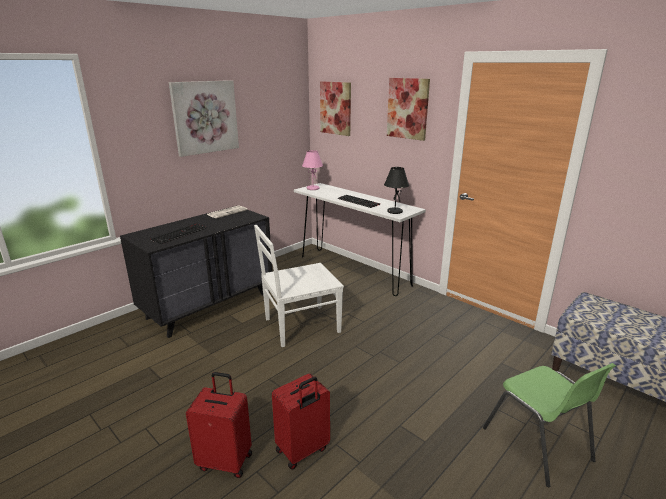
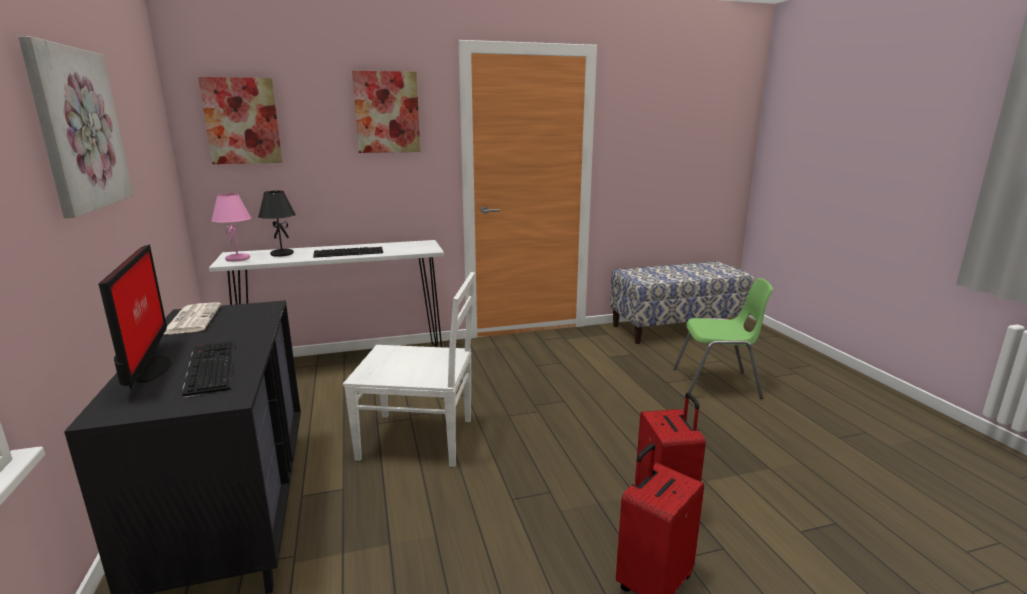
camera: 60 degrees left, 5 degrees down
(171, 226) = (146, 370): none -> monitor
(300, 326) = (419, 439): white chair -> white chair turned 90 degrees counterclockwise
(394, 211) = (417, 249): black table lamp -> black table lamp (281, 254)

